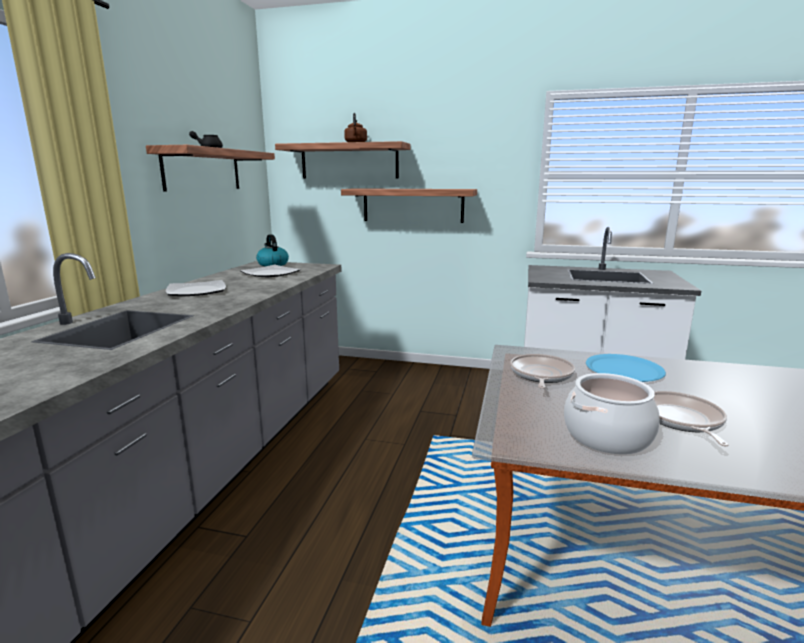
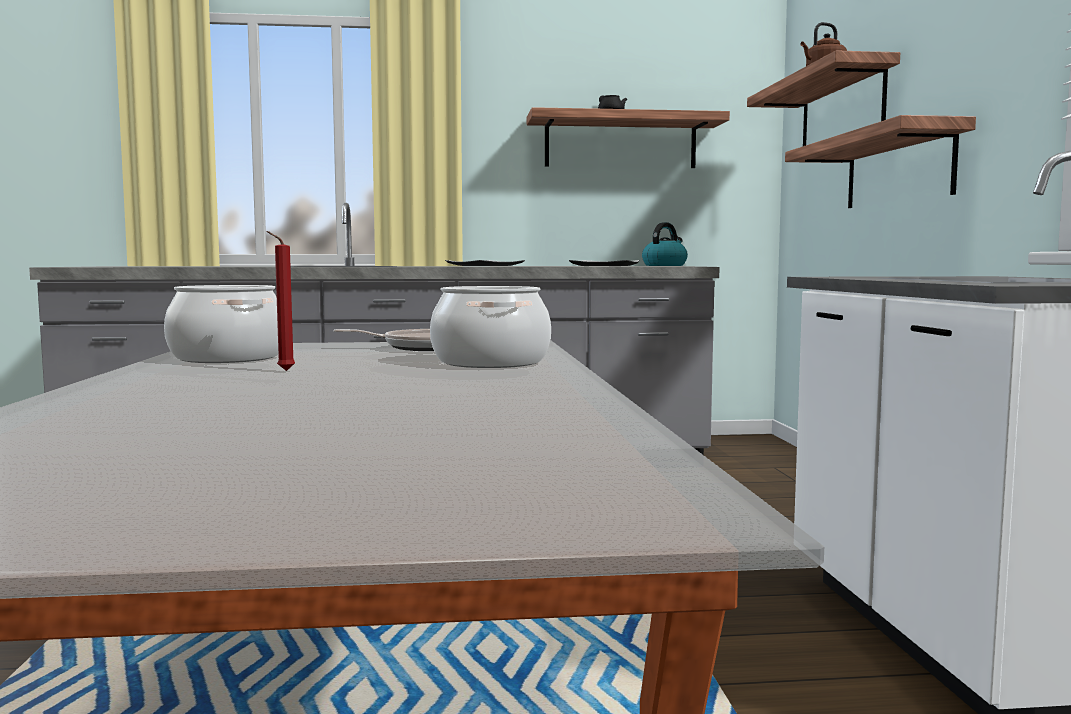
camera: 70 degrees right, 10 degrees down
(624, 369) = (490, 362): blue plate -> cooking pot
(681, 420) = (283, 371): frying pan -> red candle

